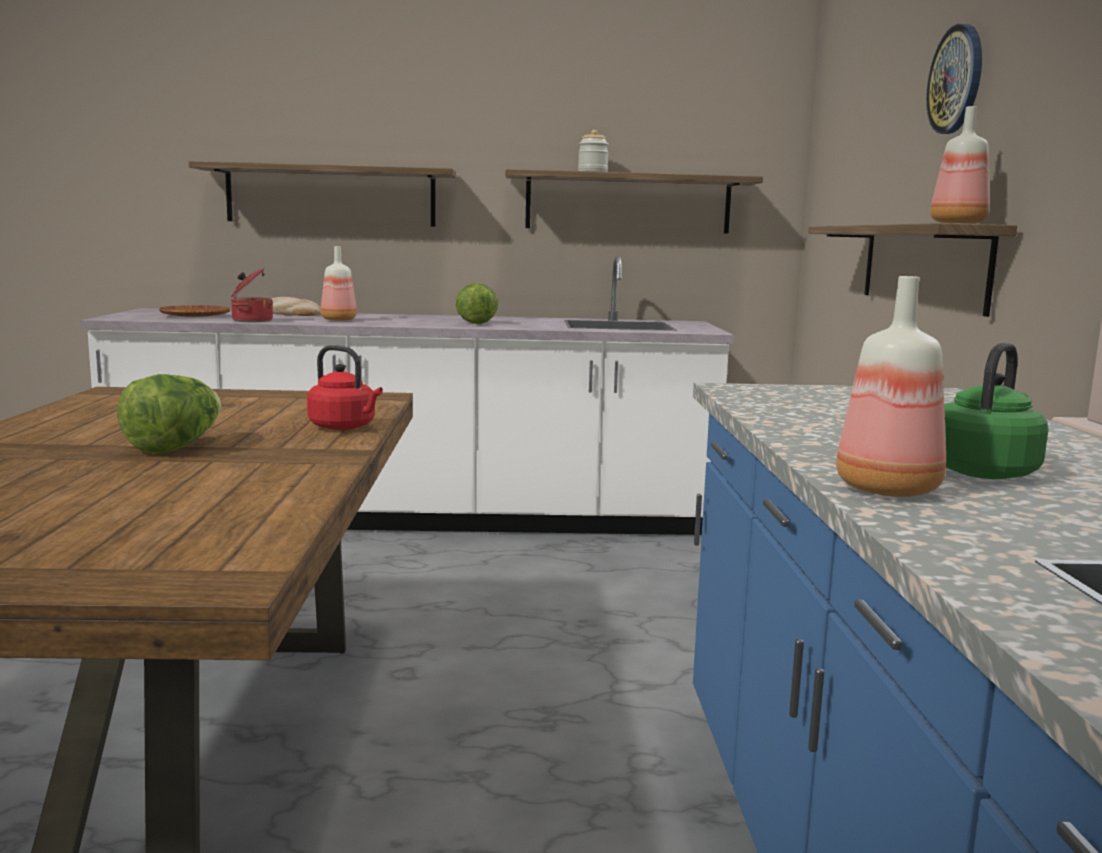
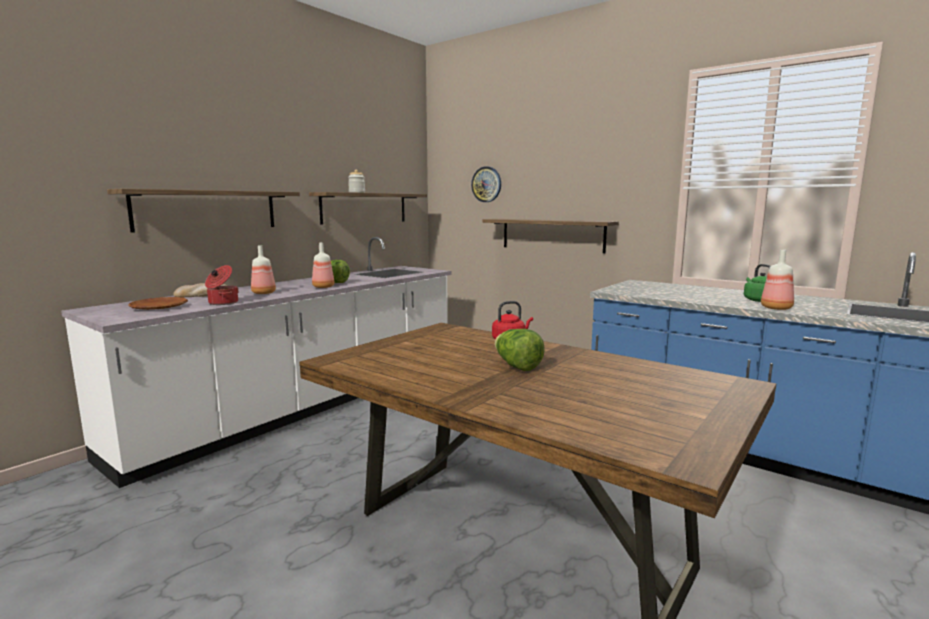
camera: 50 degrees left, 0 degrees up
(956, 80) = (566, 165): wall clock -> wall clock (486, 184)
(958, 223) = (599, 221): bottle -> bottle (323, 287)

